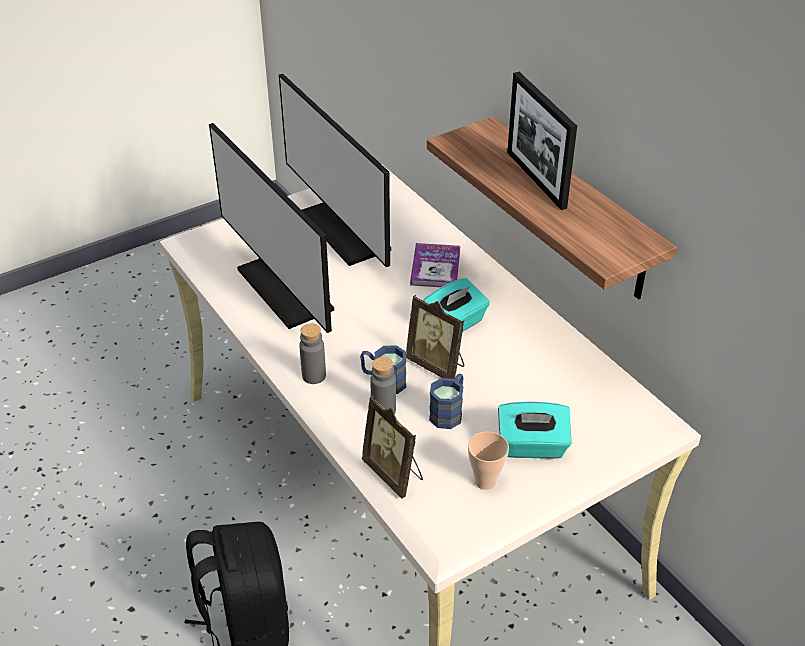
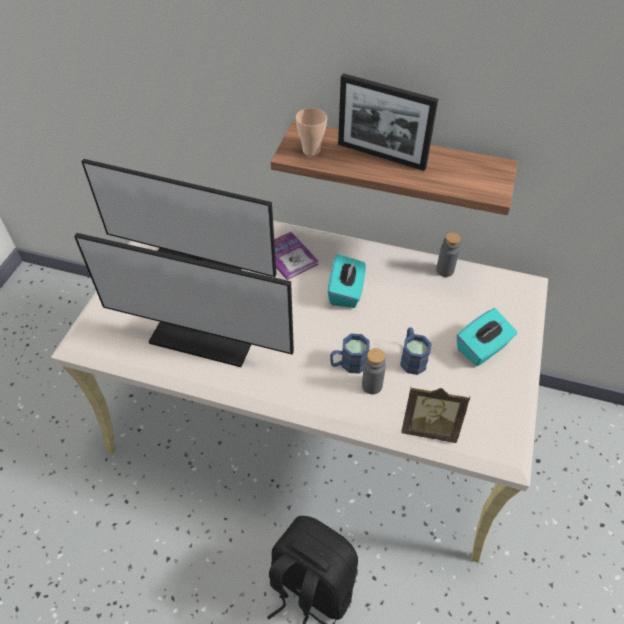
camera: 40 degrees left, 10 degrees up
(314, 376) = (299, 392): grey bottle -> grey bottle (445, 270)
(437, 365) = (368, 329): picture frame -> none
(485, 481) = (484, 391): cup -> cup (311, 150)

